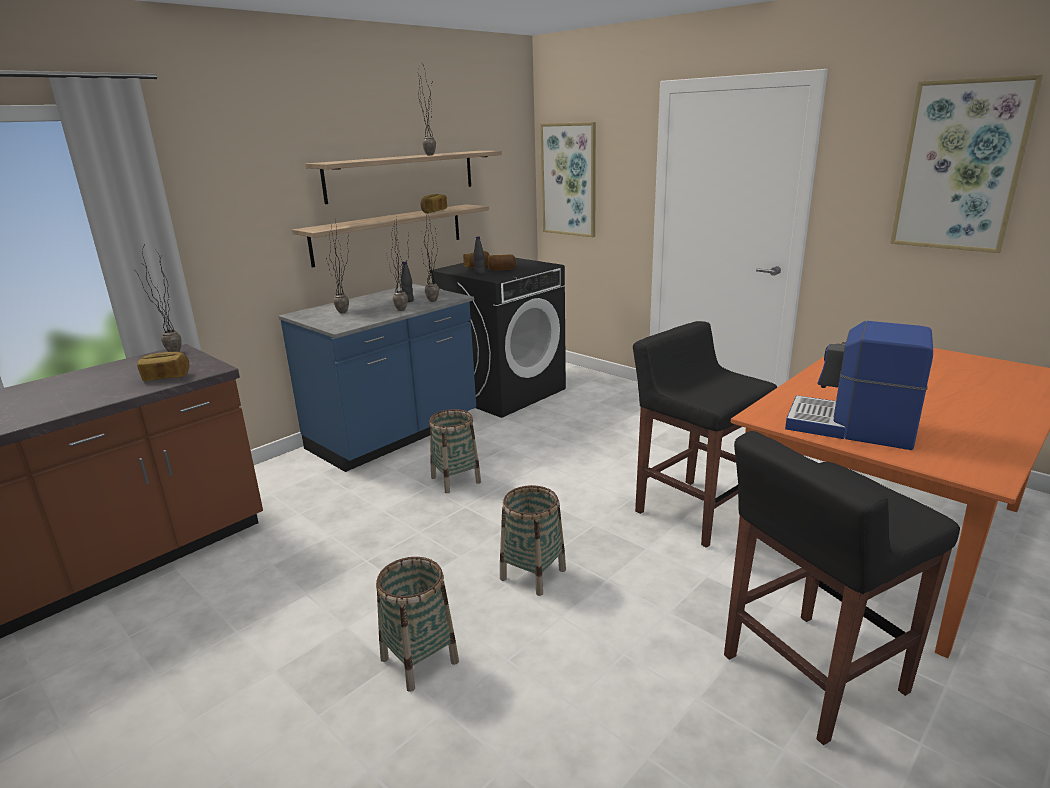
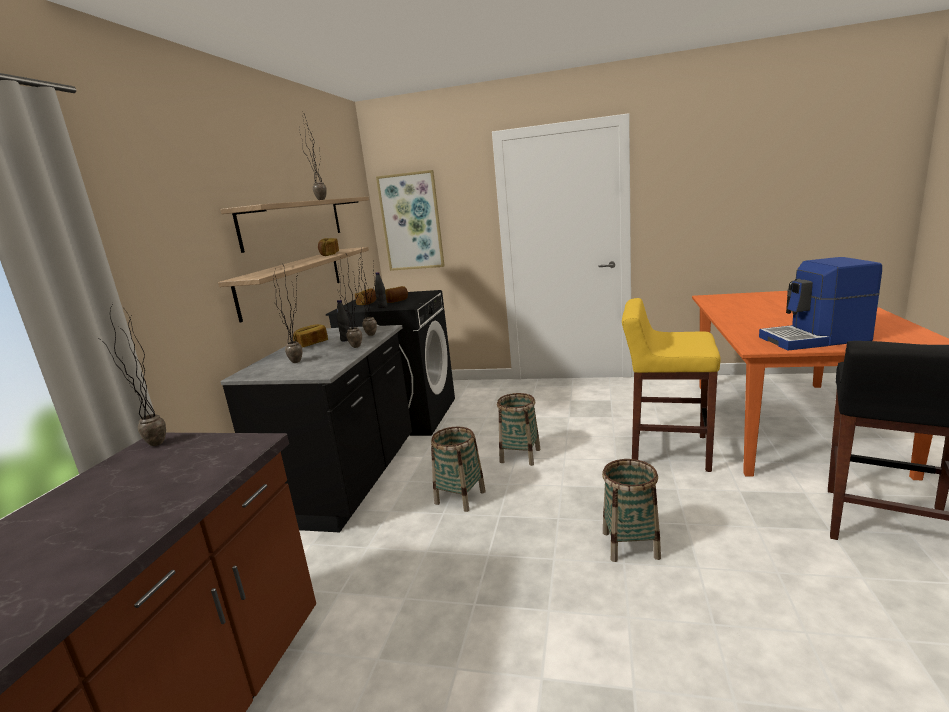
camera: 30 degrees left, 5 degrees down
(166, 377) = (204, 468): bread -> bread (312, 344)
(394, 435) = (349, 482): blue counter -> black counter
(419, 660) = (651, 668): basket -> basket (520, 456)
(695, 511) = (667, 451): black stool -> yellow stool
(960, 166) = (731, 171): picture -> none

